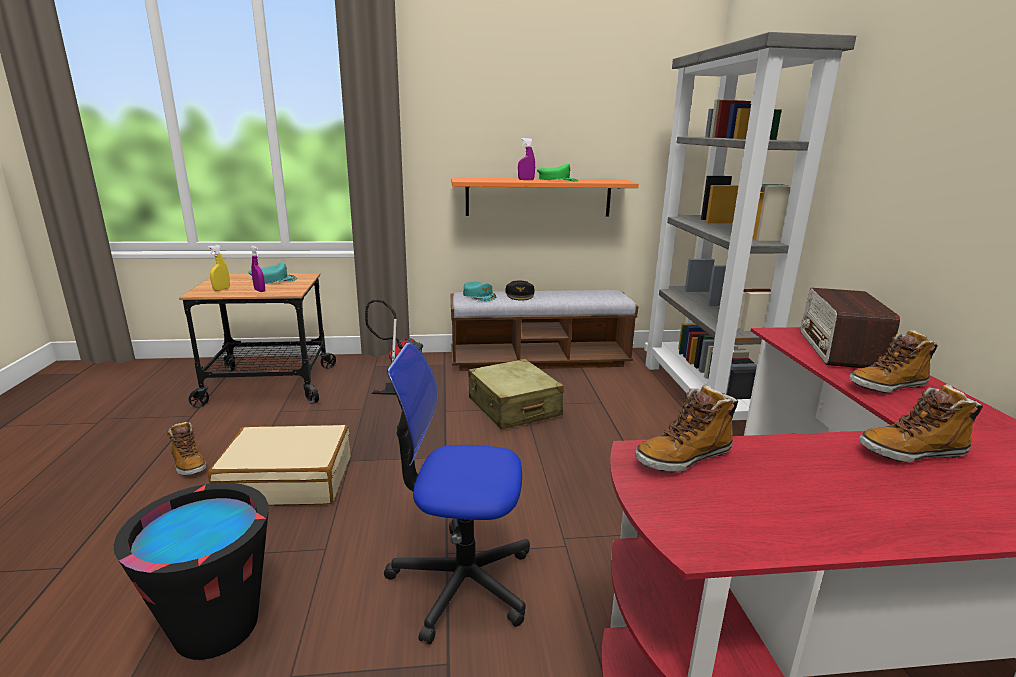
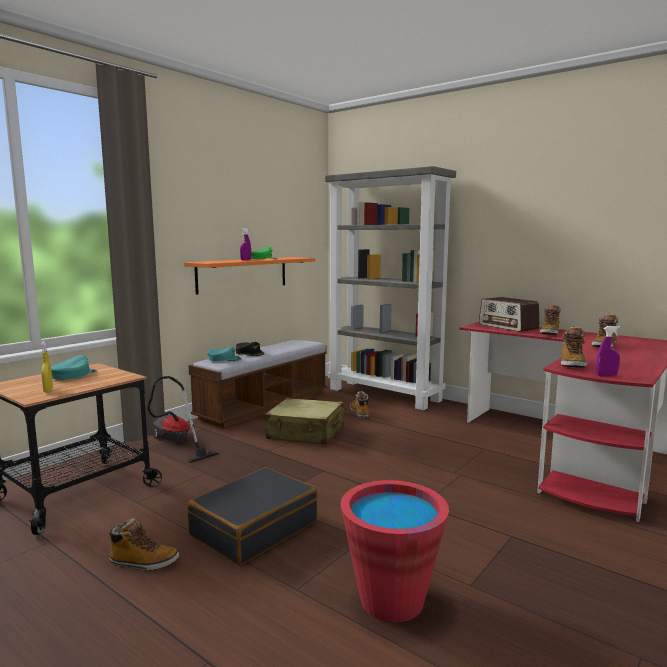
camera: 45 degrees left, 10 degrees down
(216, 626) = (392, 600): black bucket -> red bucket
(259, 290) = (93, 382): purple spray bottle -> purple spray bottle (606, 375)
(288, 480) = (254, 528): beige suitcase -> black suitcase
(461, 581) = (453, 510): office chair -> none
(616, 408) = (360, 413): none -> boot

